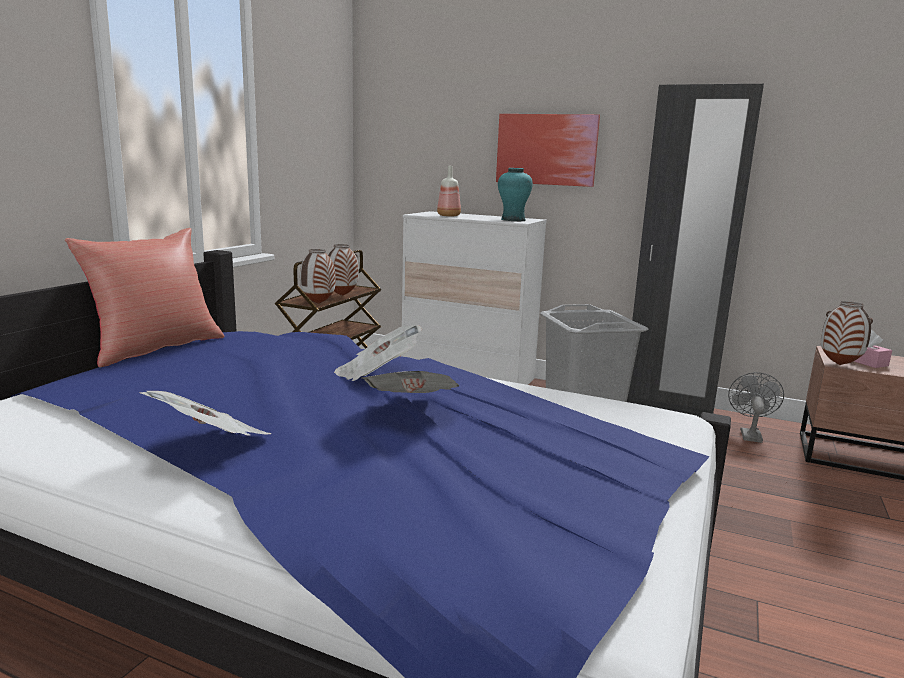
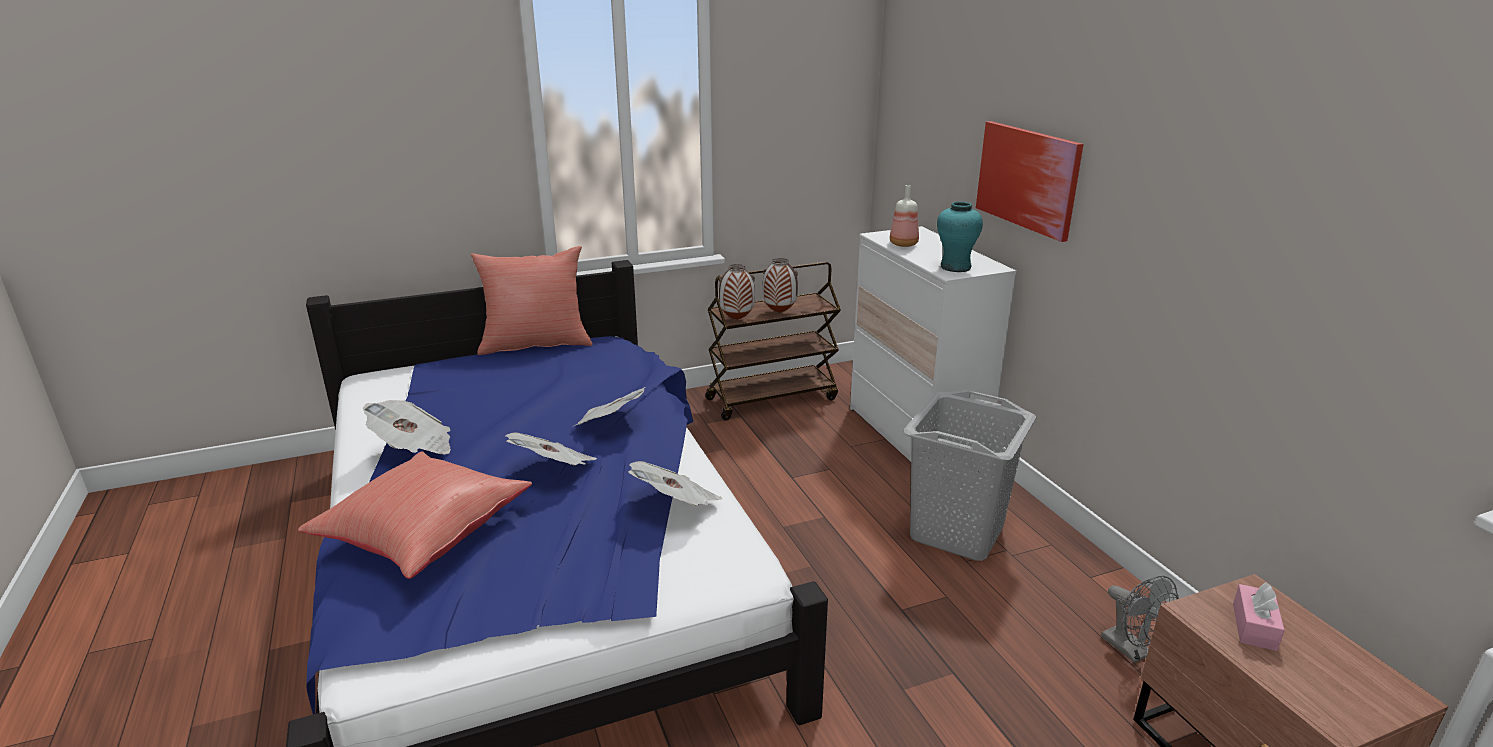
camera: 45 degrees right, 10 degrees up
(405, 496) = (423, 535): none -> red pillow
(552, 399) = (676, 504): none -> newspaper
(668, 407) = (1091, 567): black wardrobe -> none
(749, 434) = (1132, 651): grey fan -> grey fan turned 90 degrees clockwise
(840, 365) = (1190, 613): vase -> none

